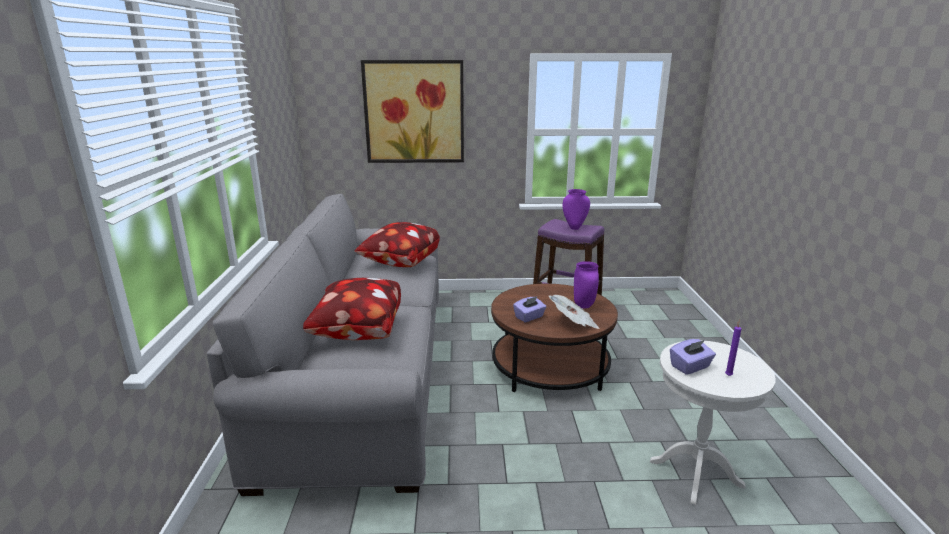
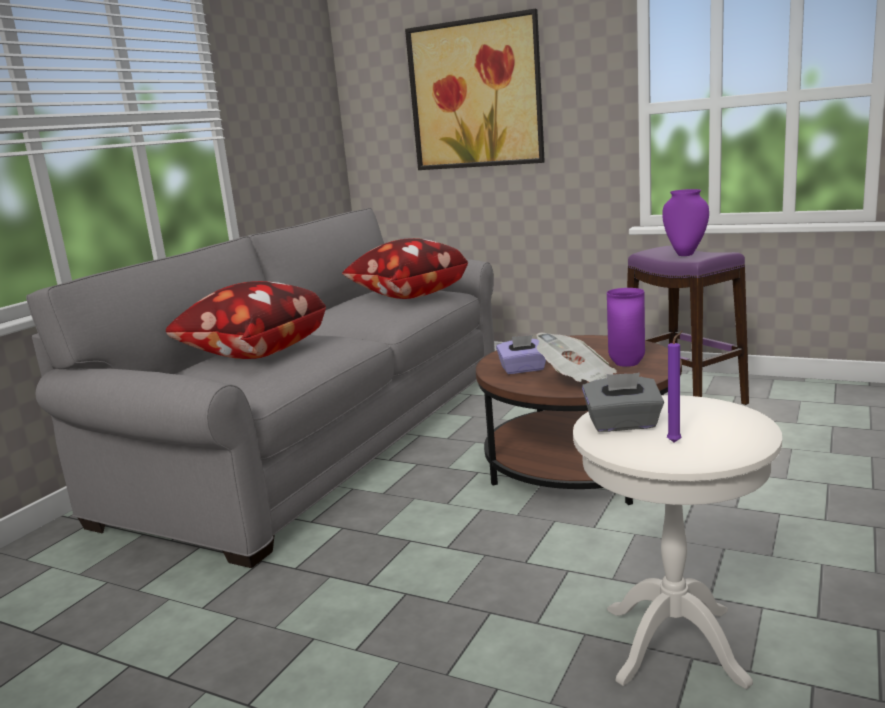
camera: 30 degrees right, 5 degrees down
(690, 367) = (623, 424): purple tissue box -> grey tissue box

